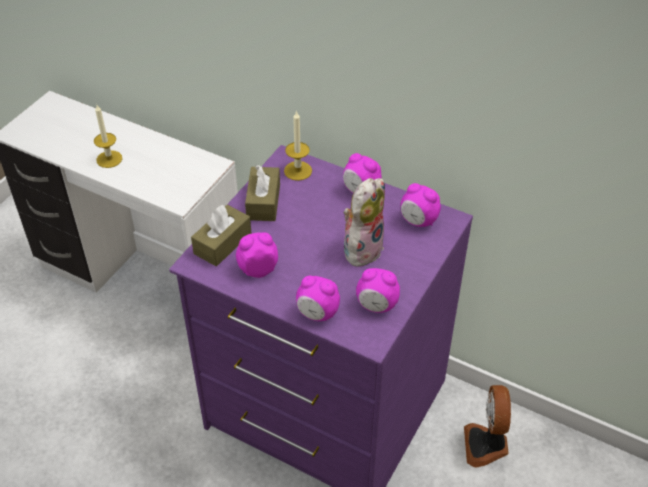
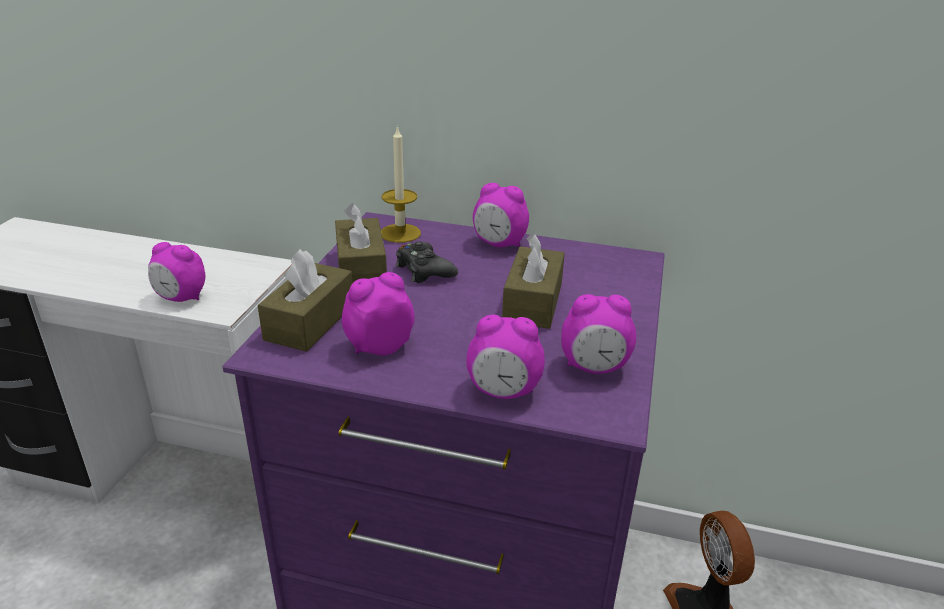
camera: 15 degrees left, 15 degrees down
(109, 159) = (107, 275): candle -> none
(303, 209) = (424, 270): none -> black game controller
(362, 248) = (532, 302): plush toy -> brown tissue box
(418, 221) = (596, 265): alarm clock -> alarm clock (181, 298)

